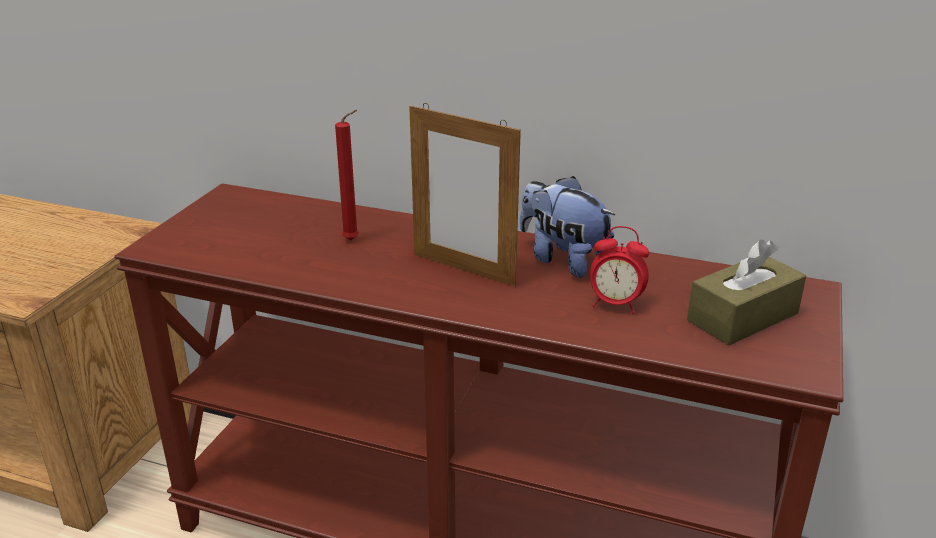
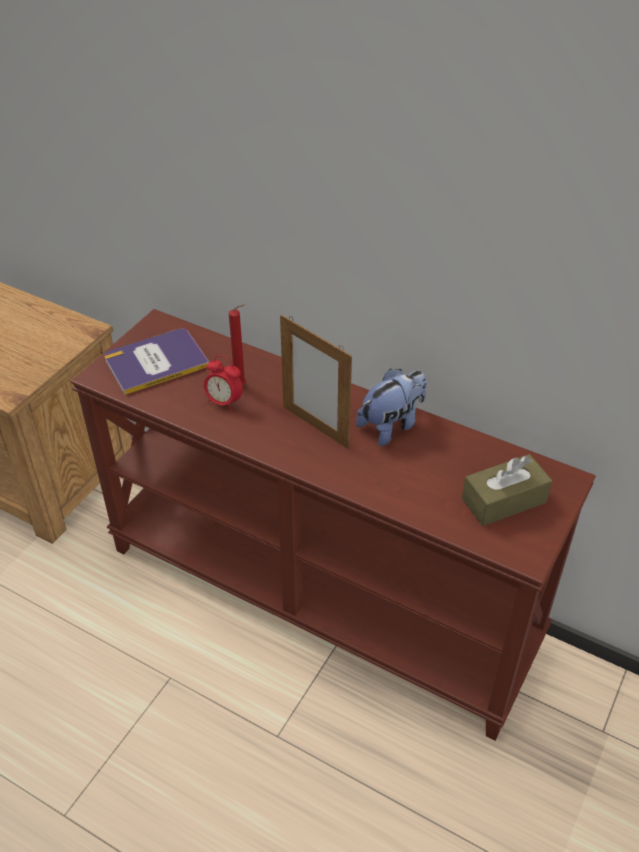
camera: 10 degrees right, 15 degrees up
(233, 227) = (156, 361): none -> book
(563, 259) = (392, 425): plush toy -> plush toy turned 90 degrees clockwise
(615, 304) = (415, 476): alarm clock -> alarm clock (224, 402)

